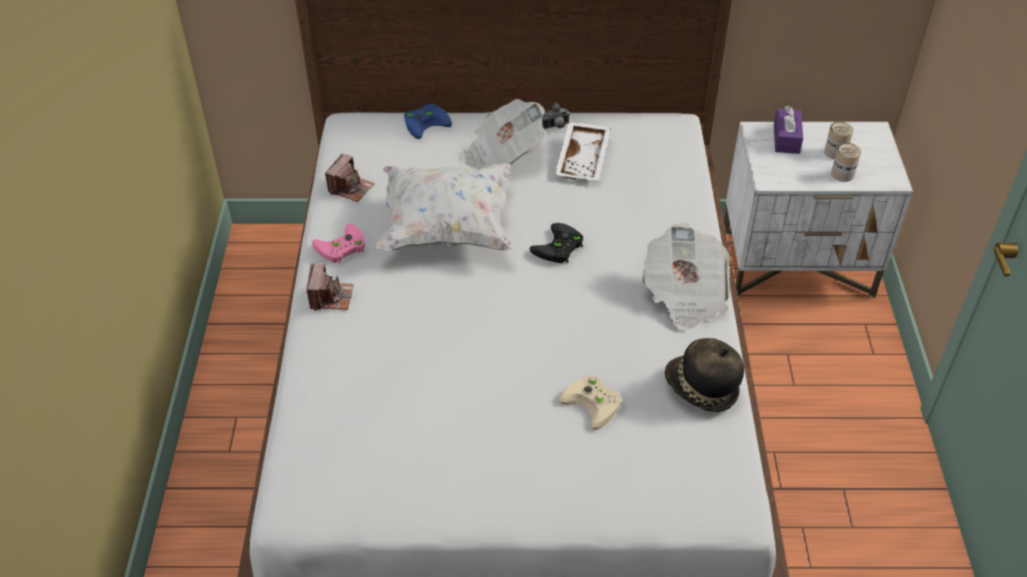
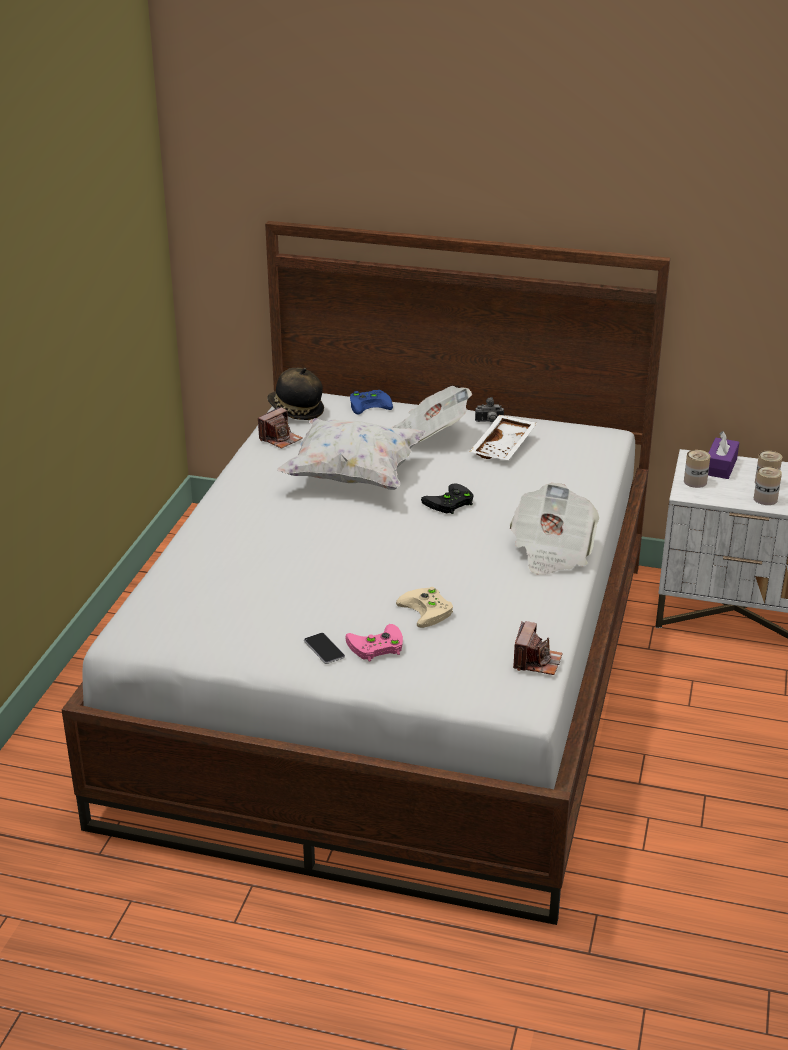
camera: 15 degrees right, 15 degrees down
(331, 297) = (227, 507): camera -> camera (536, 661)
(340, 248) = (252, 477): pink game controller -> pink game controller (375, 647)
(509, 482) = (324, 649): none -> phone
(701, 389) = (534, 616): hat -> hat (295, 411)
(770, 163) = (695, 482): none -> can

